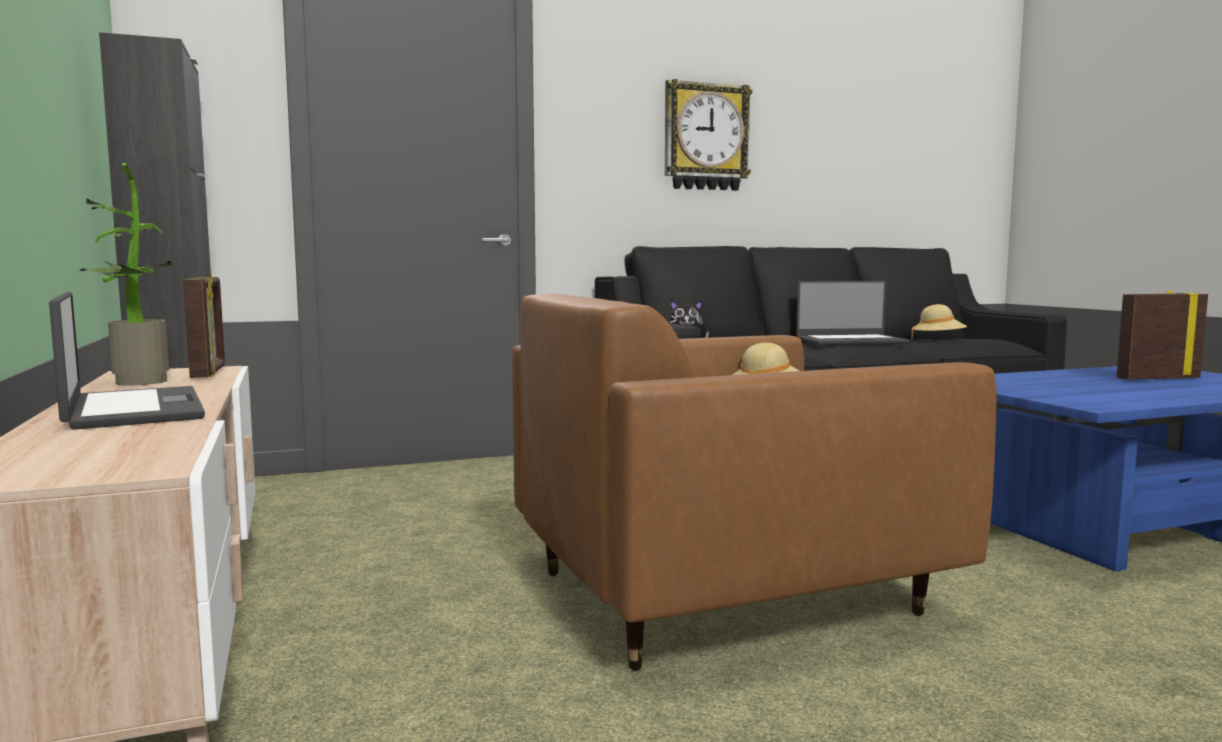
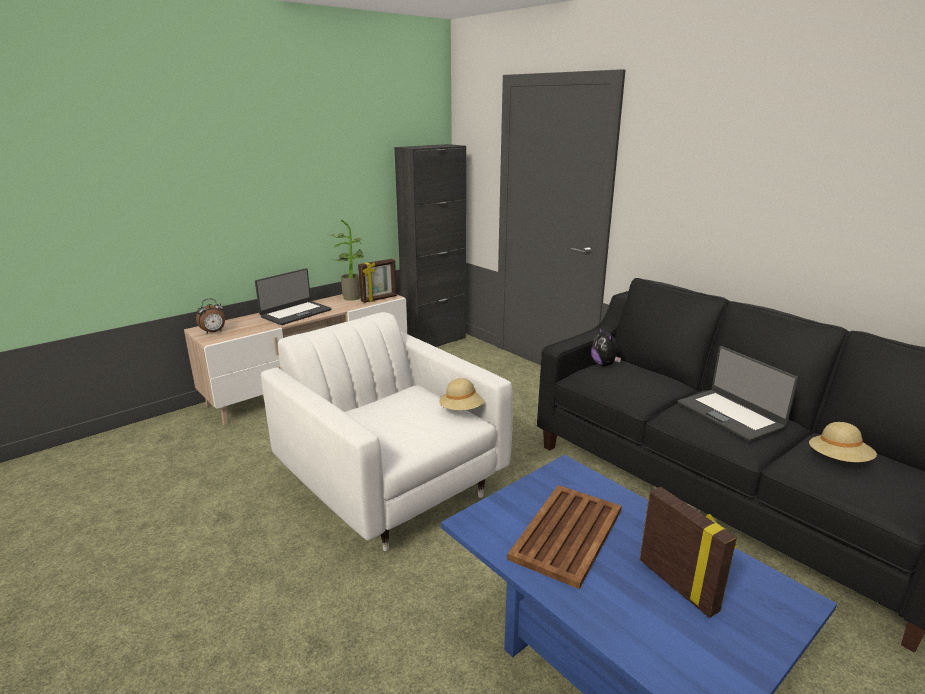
camera: 70 degrees right, 15 degrees up
(73, 466) = (213, 332): none -> alarm clock
(705, 137) = (746, 192): wall clock -> none
(723, 593) = (390, 485): brown armchair -> white armchair
(1092, 388) = (568, 533): none -> brown tray

